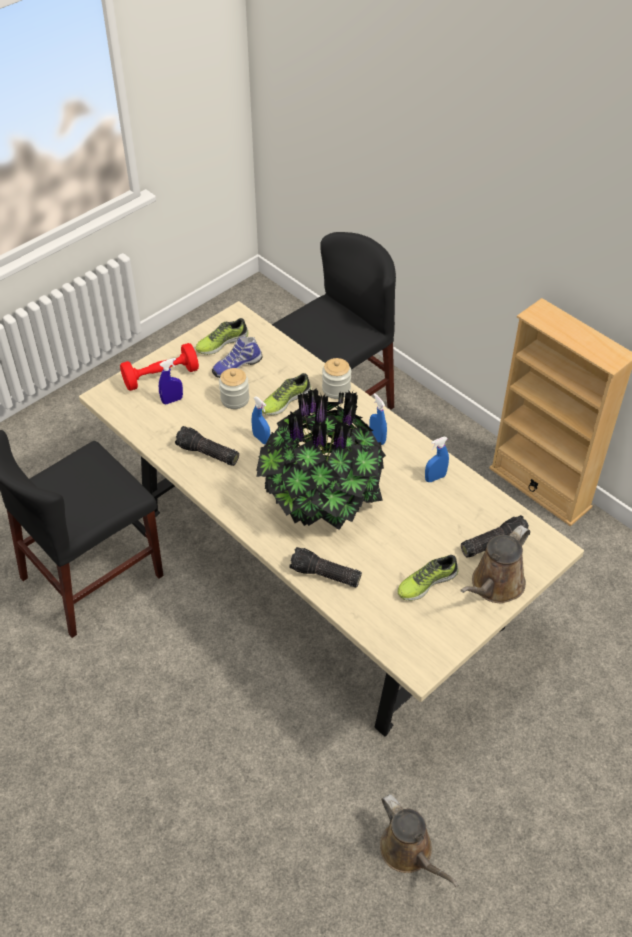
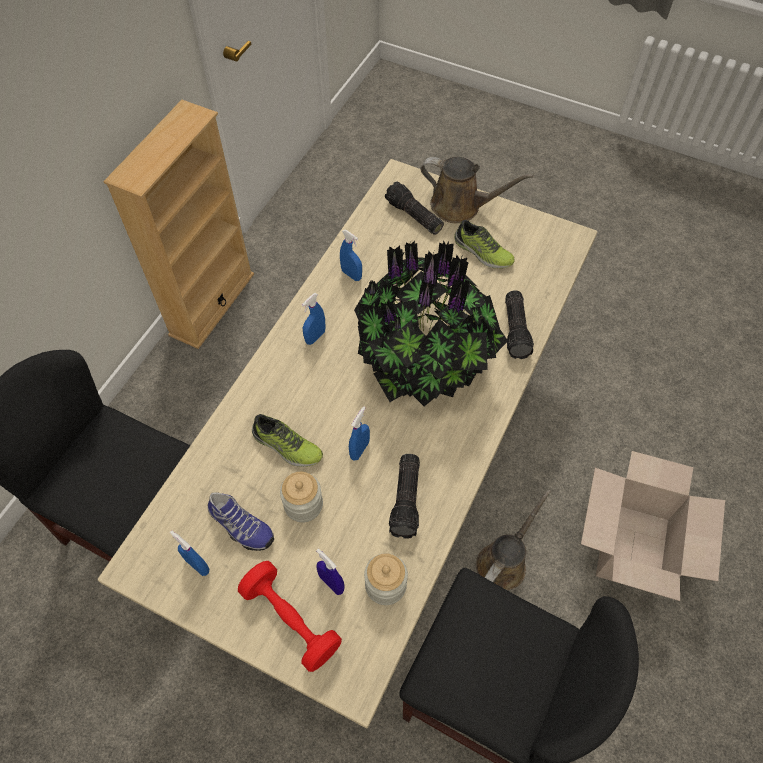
camera: 110 degrees left, 10 degrees up
(145, 734) = (633, 548): none -> cardboard box
(221, 342) = (197, 565): shoe -> blue spray bottle
(336, 389) = (249, 398): jar -> jar (385, 585)
(409, 852) = (612, 317): brown watering can -> brown watering can (503, 562)

